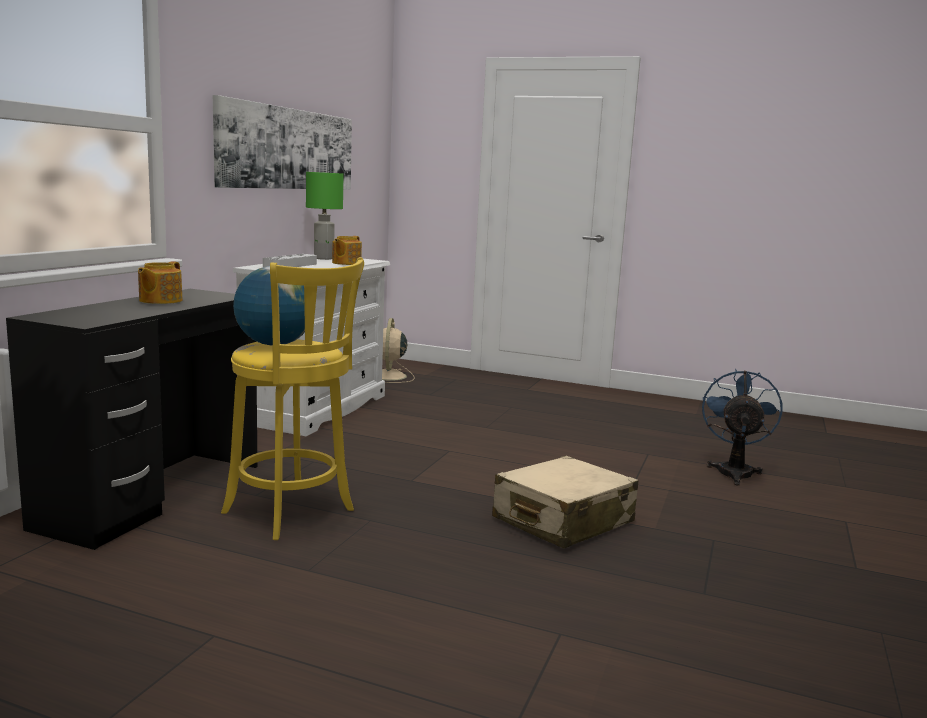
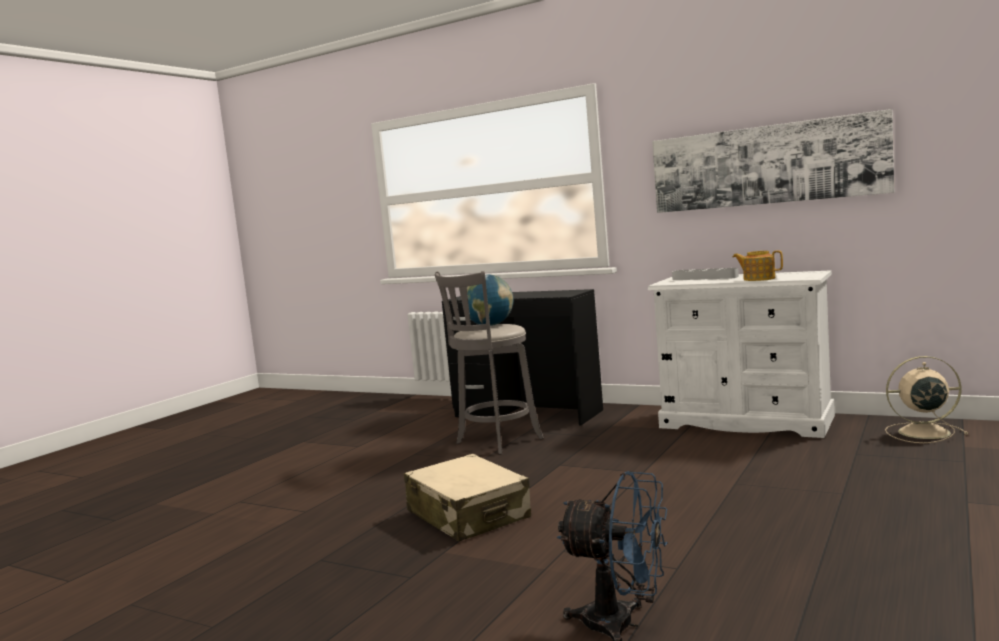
camera: 100 degrees right, 5 degrees down
(159, 300) = (533, 293): teapot -> none
(292, 513) = (496, 442): yellow stool -> grey stool
(324, 258) = (789, 273): green table lamp -> none

